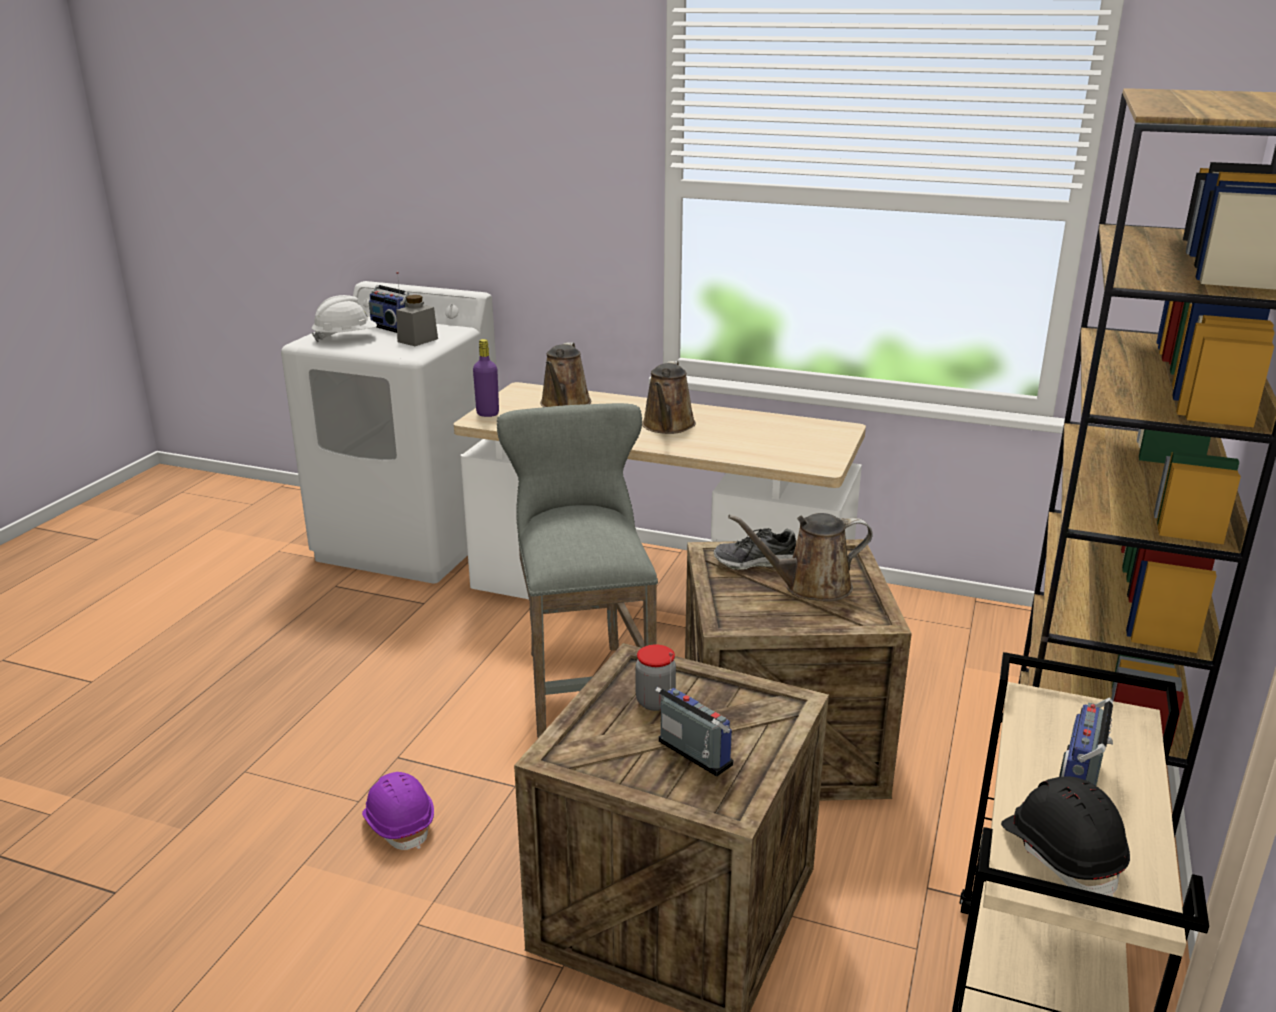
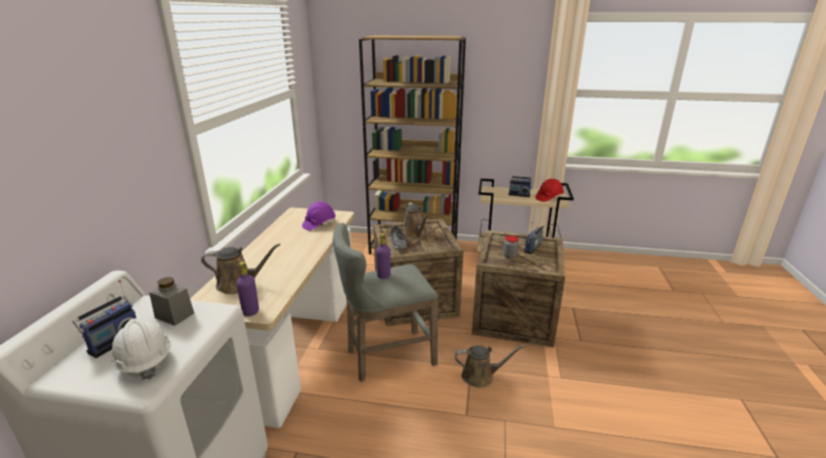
camera: 100 degrees left, 0 degrees up
(399, 824) = (512, 399): purple hard hat -> purple hard hat (319, 224)
(589, 523) = (383, 275): none -> purple bottle
(668, 426) = (287, 249): brown watering can -> brown watering can (480, 376)
(1061, 854) = (549, 198): black hard hat -> red hard hat

